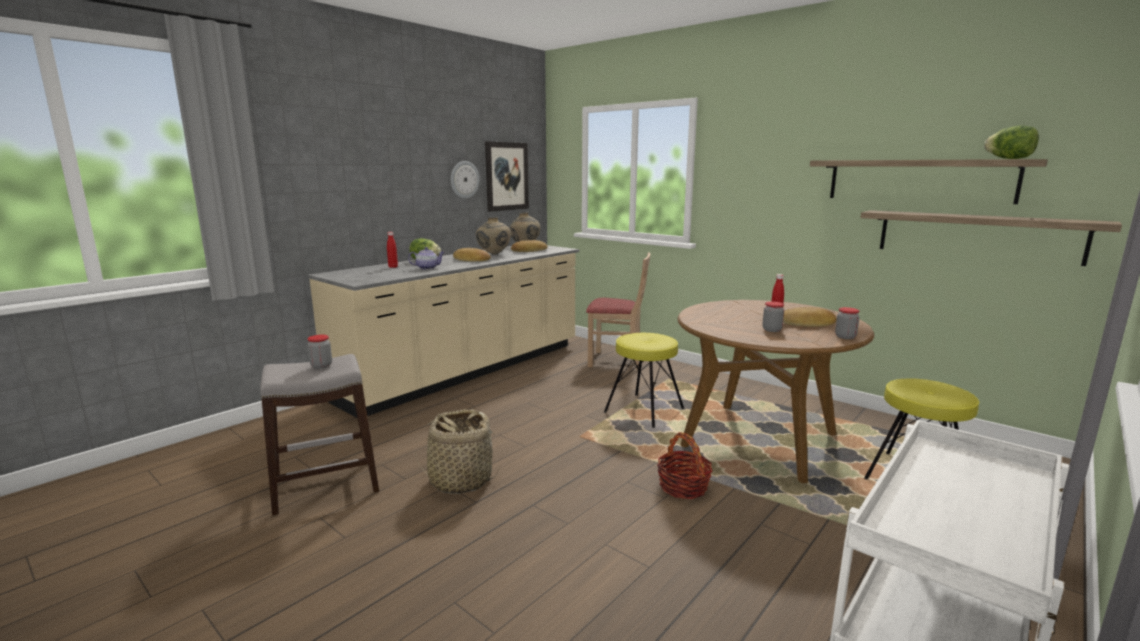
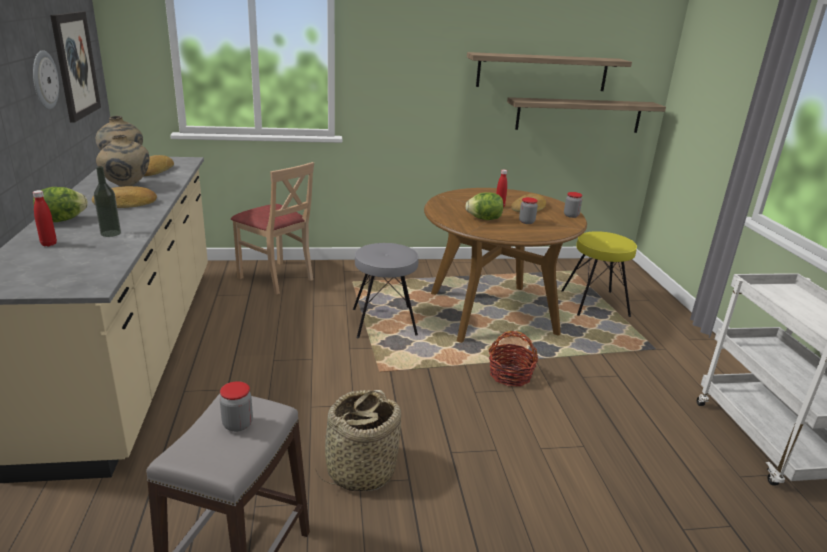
camera: 50 degrees left, 10 degrees up
(427, 268) = (110, 233): teapot -> bottle
(616, 360) = (276, 278): beige chair -> beige chair turned 75 degrees clockwise
(644, 410) = (383, 321): yellow stool -> grey stool
(1009, 159) = (605, 59): lettuce -> lettuce (484, 219)

